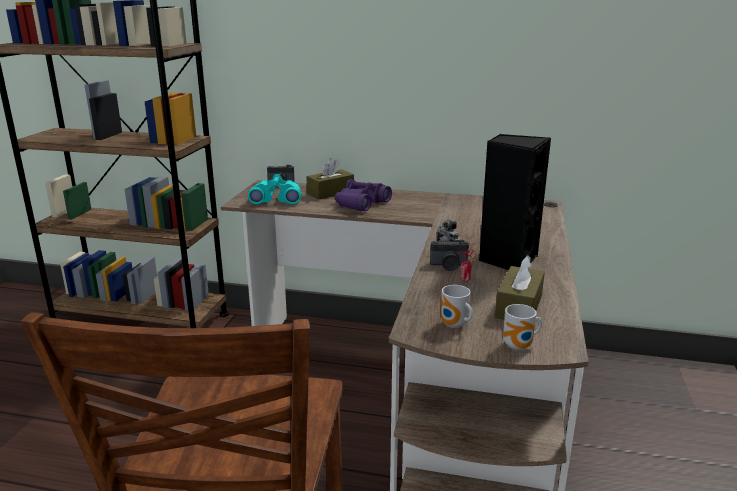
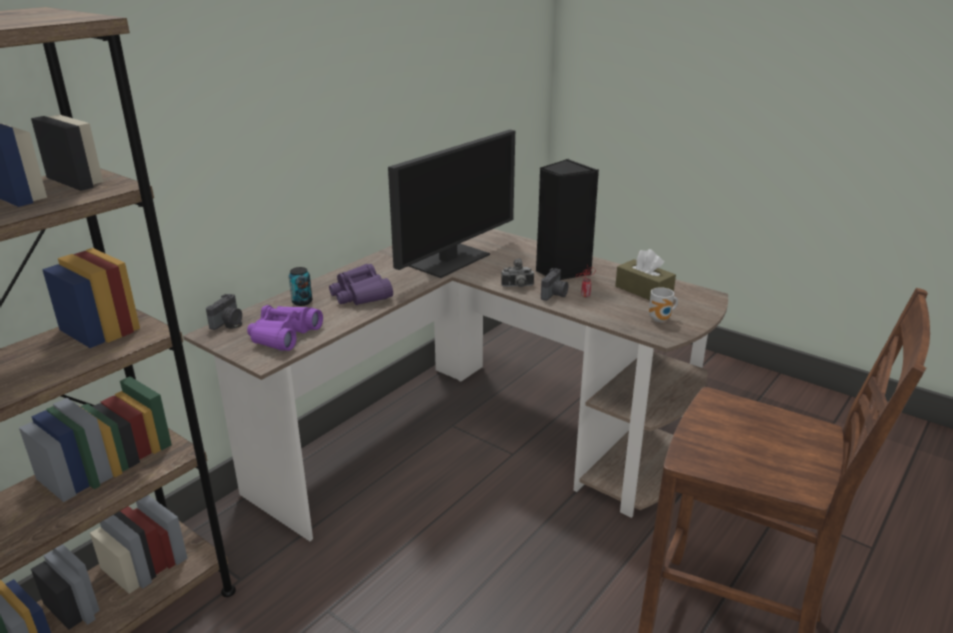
camera: 65 degrees left, 5 degrees up
(276, 199) = (284, 335): turquoise binoculars -> purple binoculars
(330, 193) = (302, 302): brown tissue box -> can
(465, 216) = (449, 259): none -> monitor
(520, 346) = (702, 307): mug -> none

